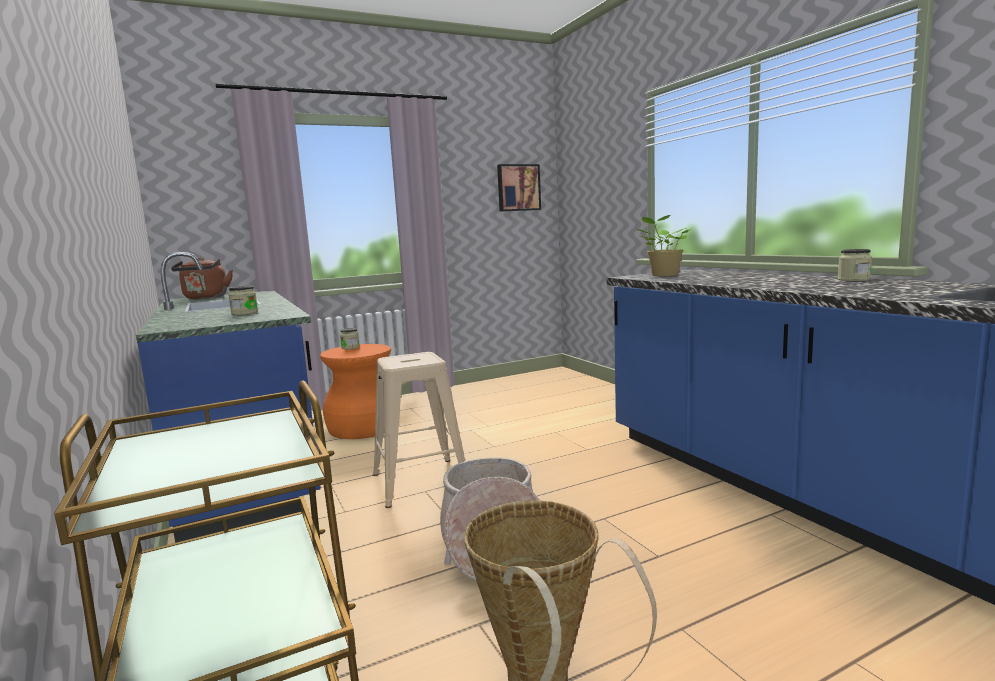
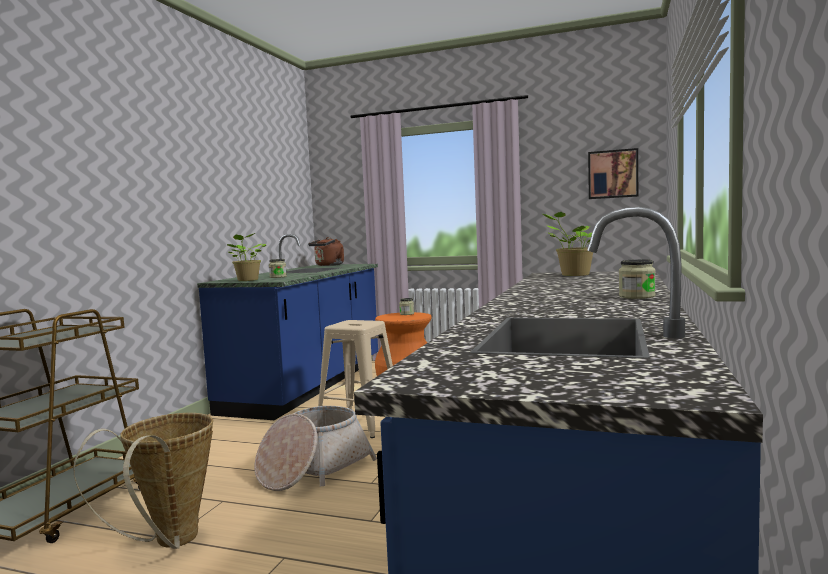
camera: 45 degrees right, 5 degrees down
(222, 321) = (247, 280): none -> potted plant

